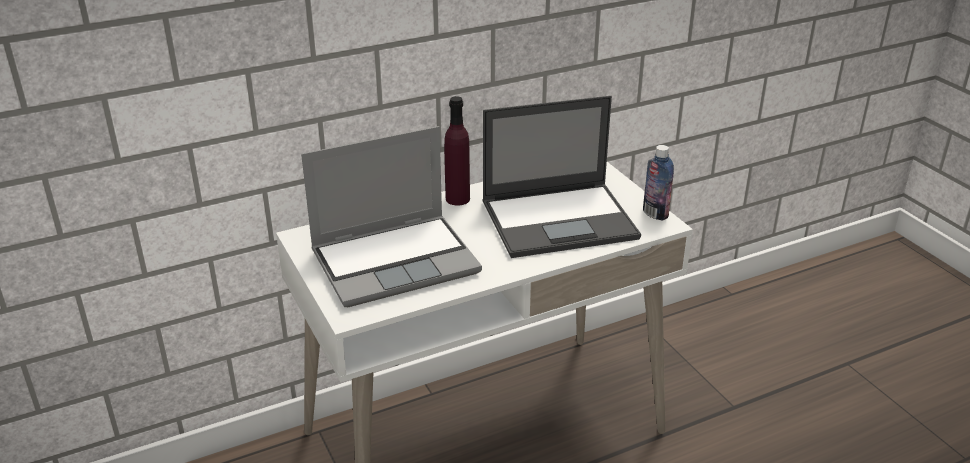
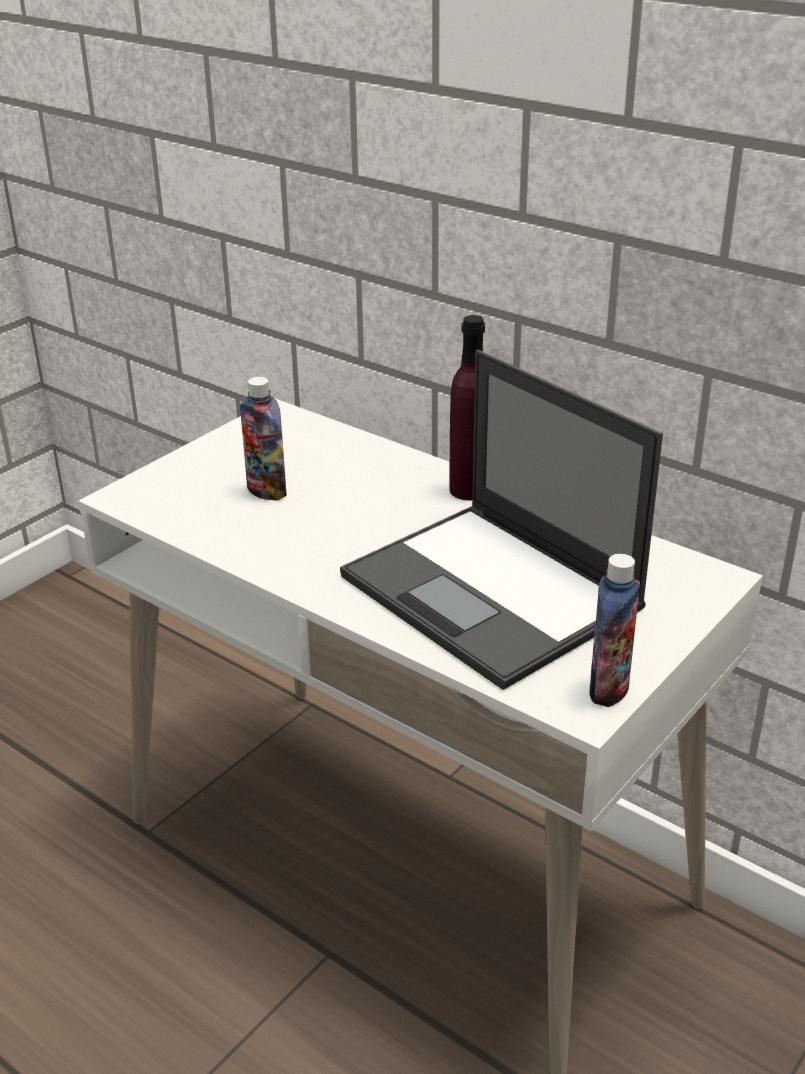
camera: 65 degrees right, 0 degrees up
(396, 261) = (266, 491): laptop -> bottle

